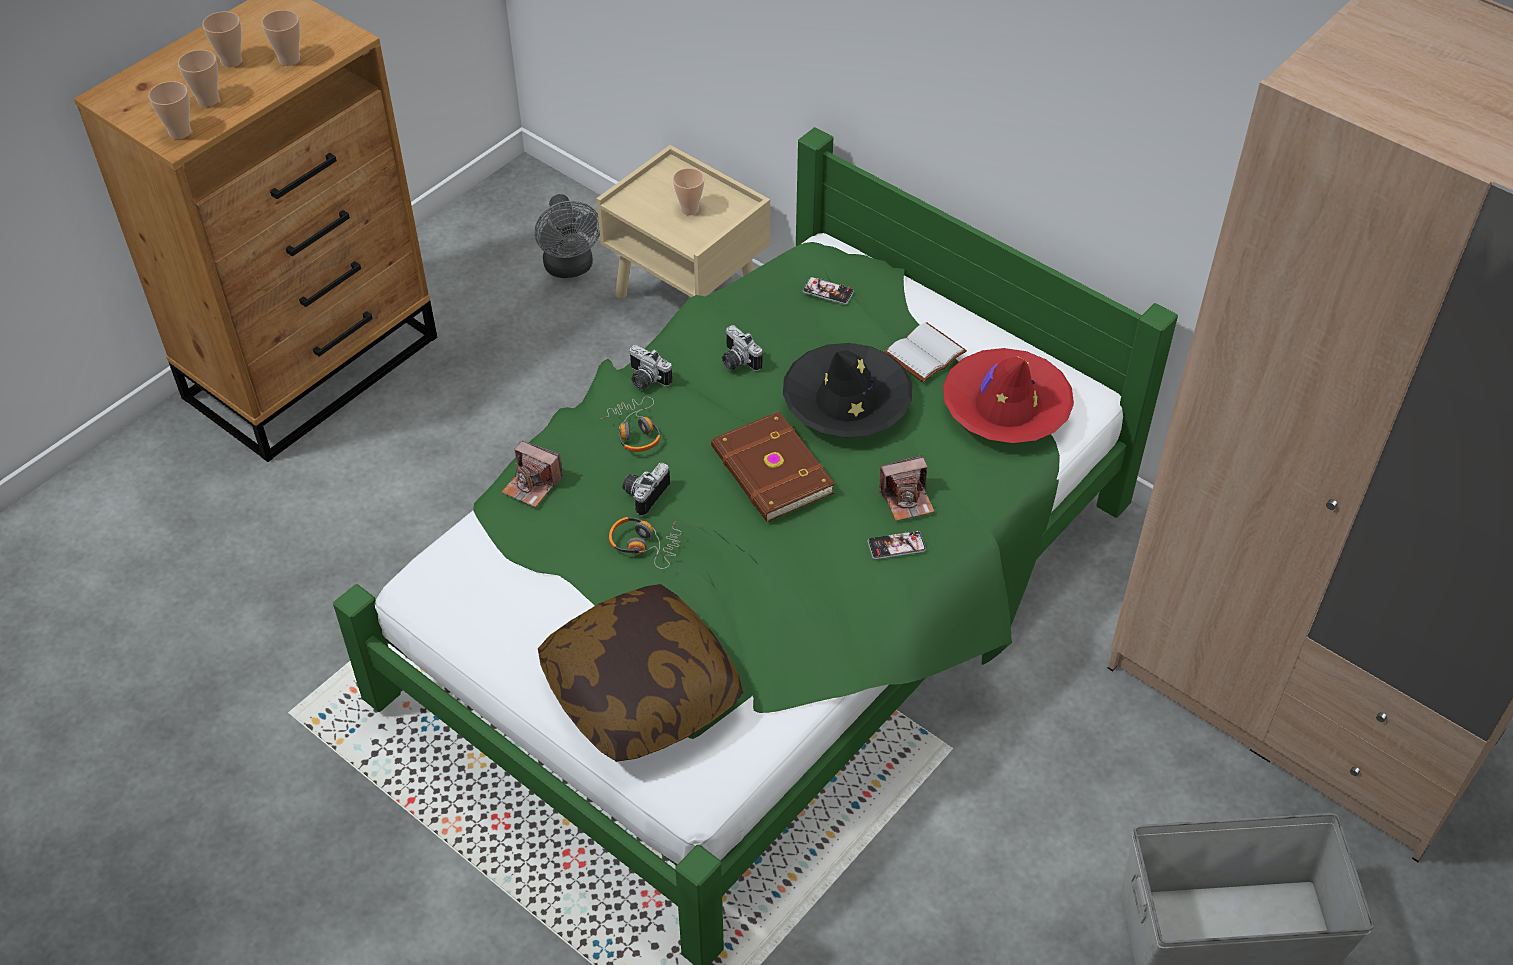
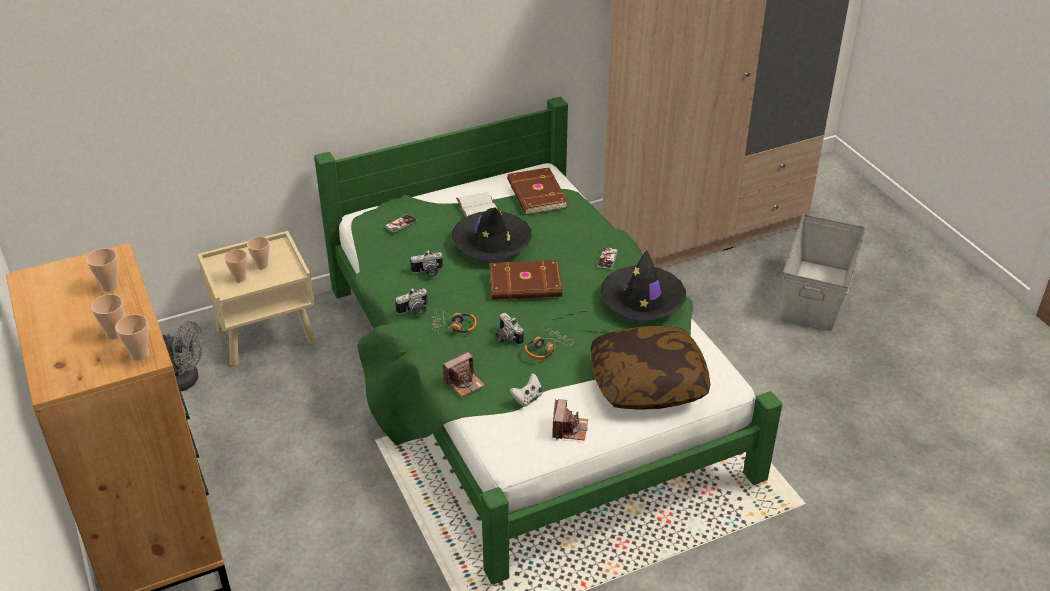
camera: 65 degrees left, 10 degrees down
(231, 61) = (80, 314): cup -> cup (240, 278)
(535, 561) = (527, 398): none -> white game controller
(819, 622) = (642, 301): none -> black hat
(907, 500) = (577, 246): camera -> camera (569, 429)
(1005, 407) = (535, 194): red hat -> brown book

